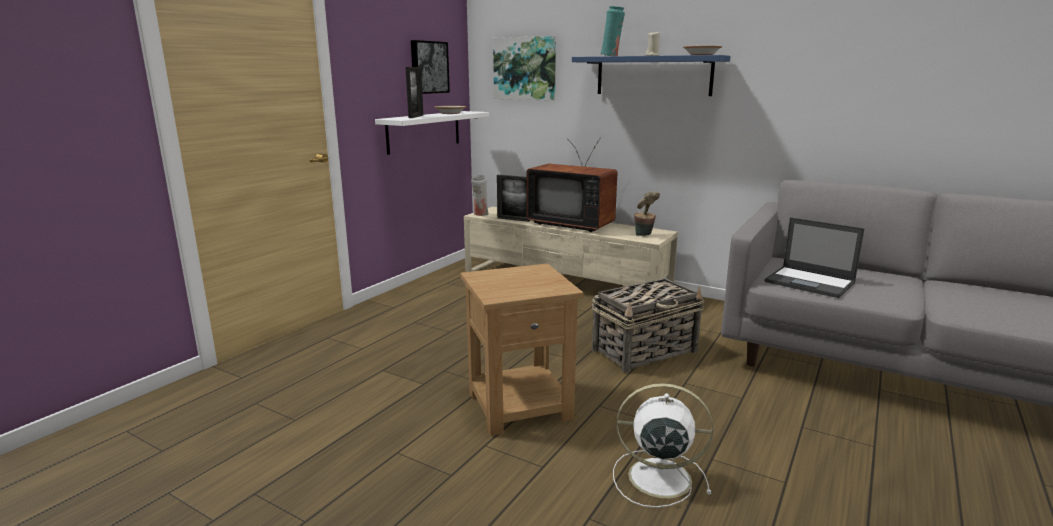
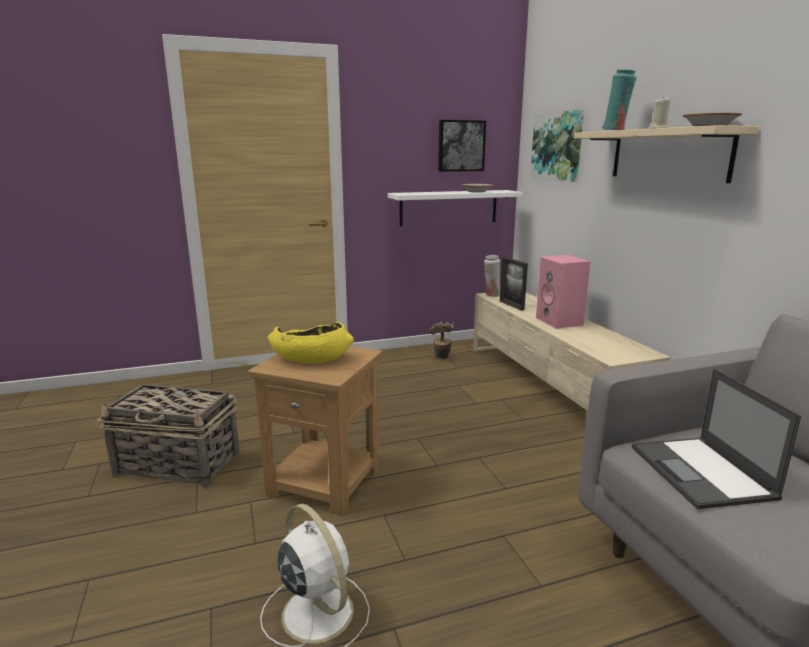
camera: 40 degrees right, 0 degrees up
(416, 116) = (428, 192): picture frame -> none
(512, 282) = (311, 358): none -> yellow bowl
(572, 224) = (560, 321): television -> pink speaker
(644, 235) = (615, 351): potted plant -> potted plant (441, 358)
(645, 351) = (518, 483): basket -> basket (179, 464)
(653, 76) = (668, 155): blue shelf -> beige shelf

